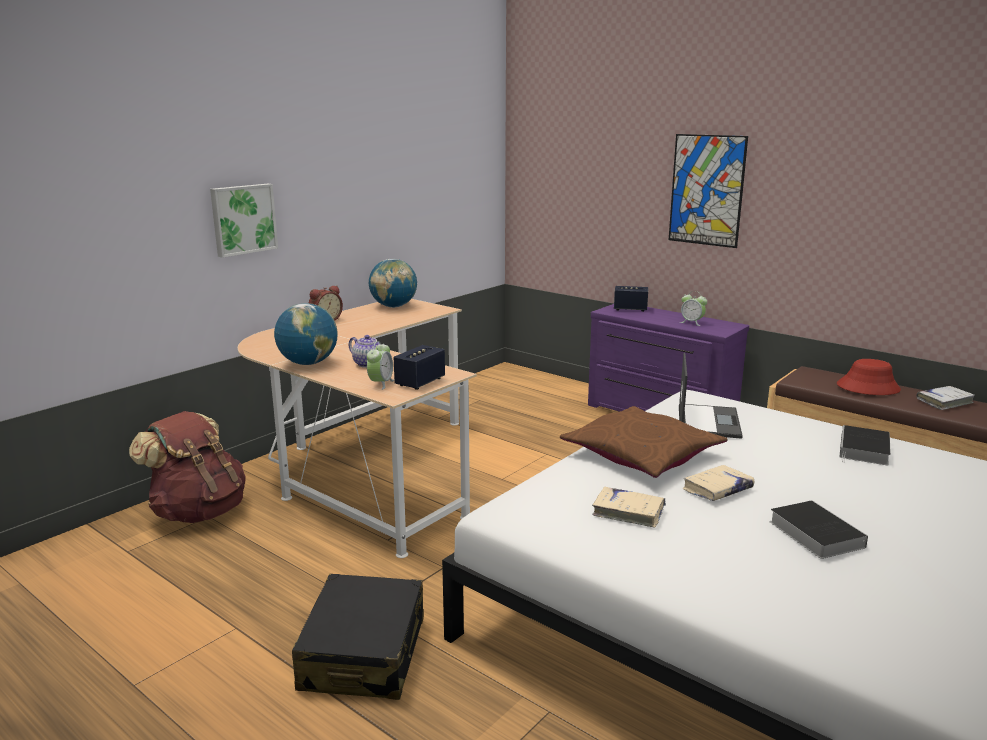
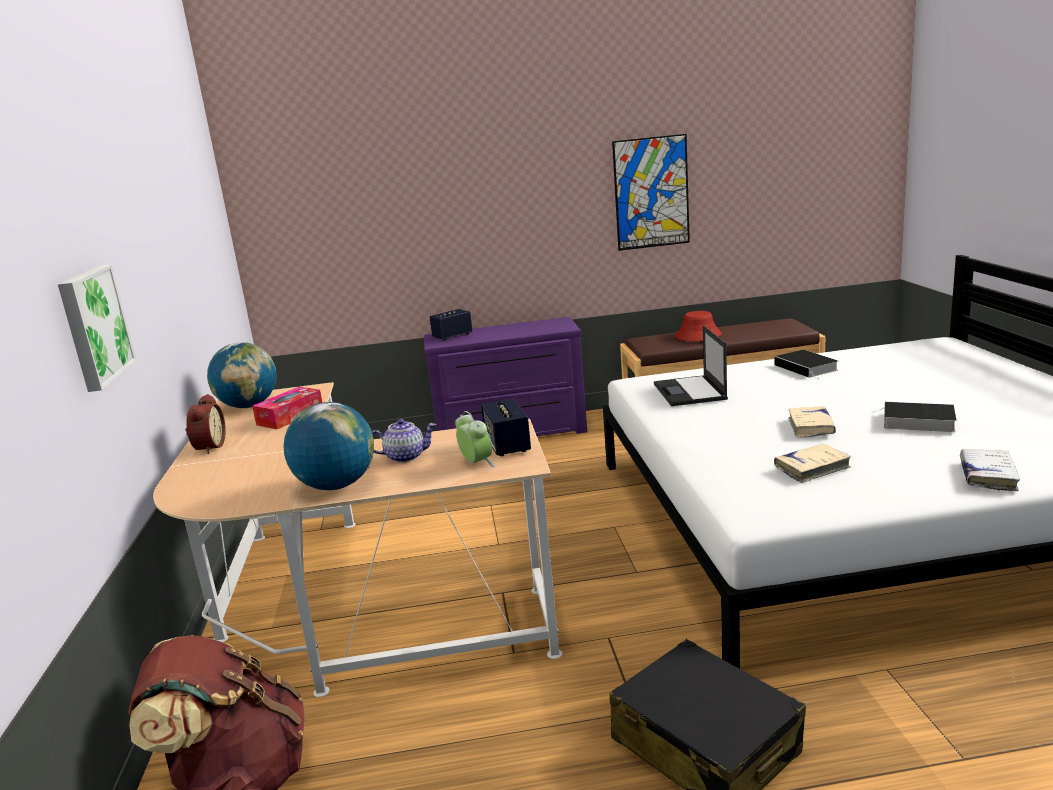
camera: 45 degrees left, 0 degrees up
(391, 320) = (290, 416): none -> tissue box
(642, 455) = (714, 432): brown pillow -> none
(692, 322) = (529, 328): alarm clock -> none
(706, 190) = (499, 196): picture -> picture (651, 193)
(708, 421) = (690, 392): laptop -> laptop turned 150 degrees counterclockwise
(944, 402) = (753, 328): white book -> white book (987, 476)

